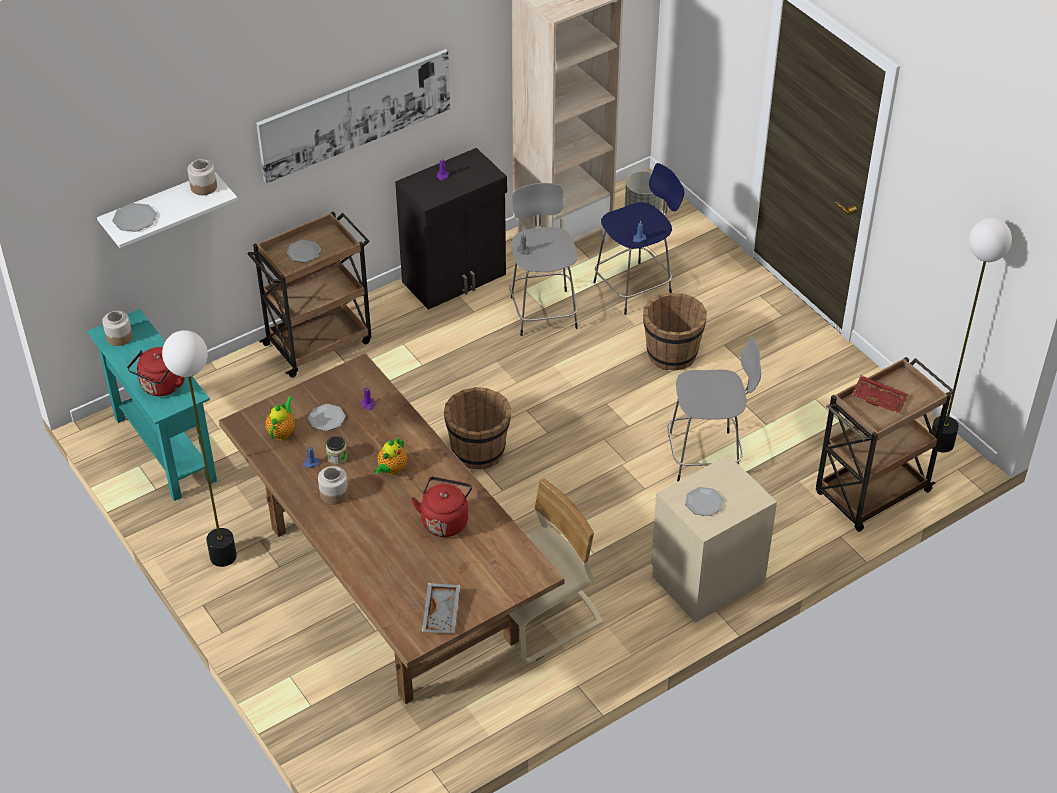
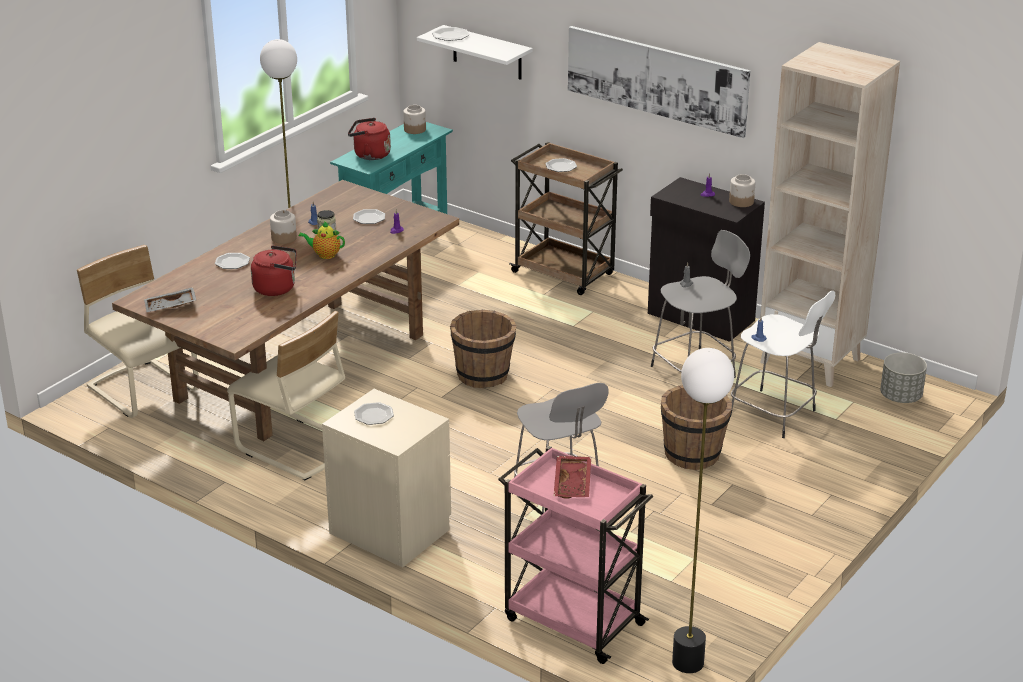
camera: 70 degrees right, 15 degrees down
(204, 187) = (508, 48): jar -> jar (741, 202)
(282, 431) = (343, 204): teapot -> none
(367, 546) = (232, 262): none -> plate
(369, 726) = (144, 390): none -> beige chair
(635, 287) = (775, 415): blue stool -> white stool
(871, 494) = (571, 620): brown cart -> pink cart

